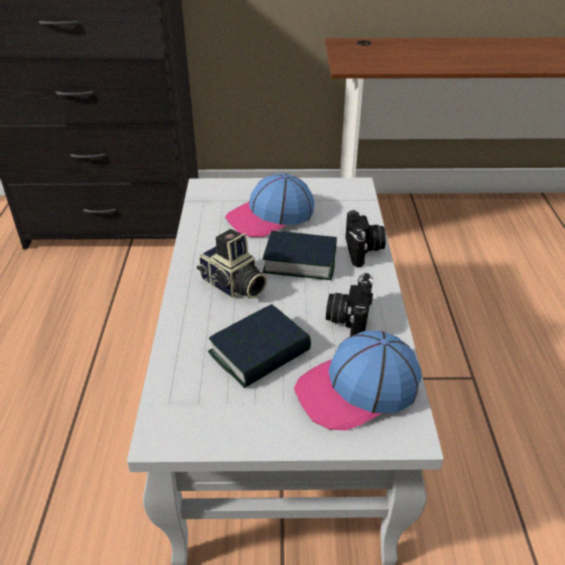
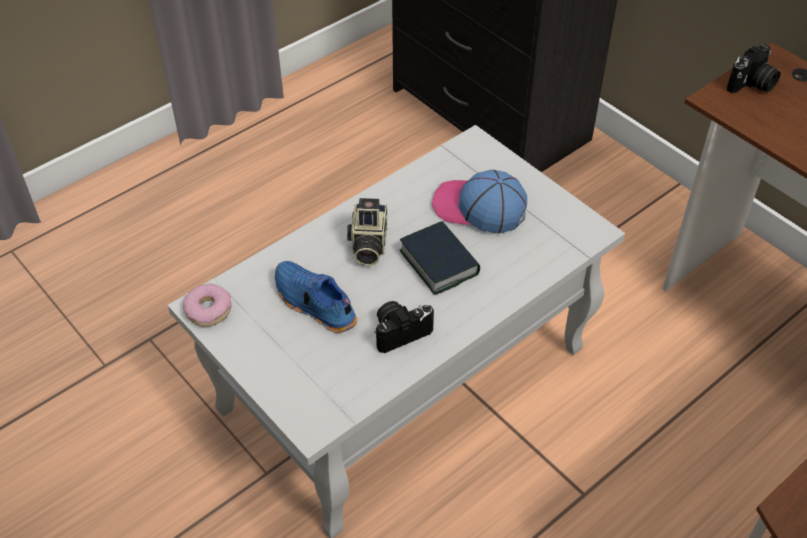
camera: 50 degrees right, 10 degrees up
(176, 430) = (208, 310): none -> donut
(260, 352) = (313, 305): book -> blue shoe
(357, 390) = (328, 378): cap -> none
(364, 250) = (498, 292): camera -> camera (752, 84)

